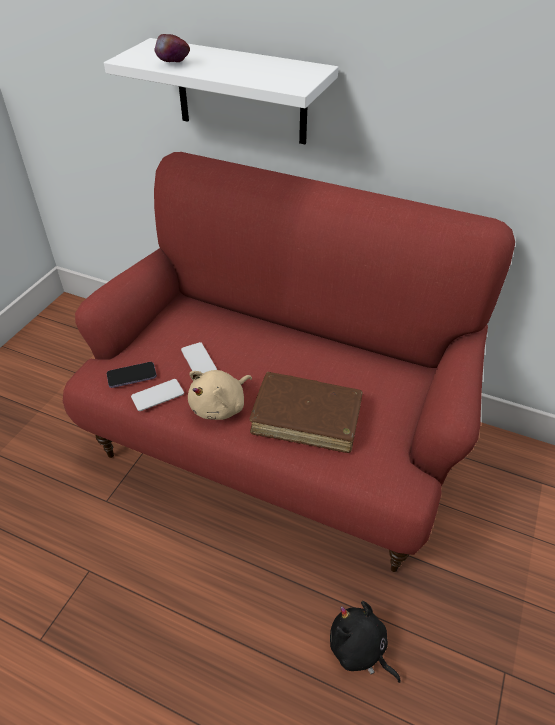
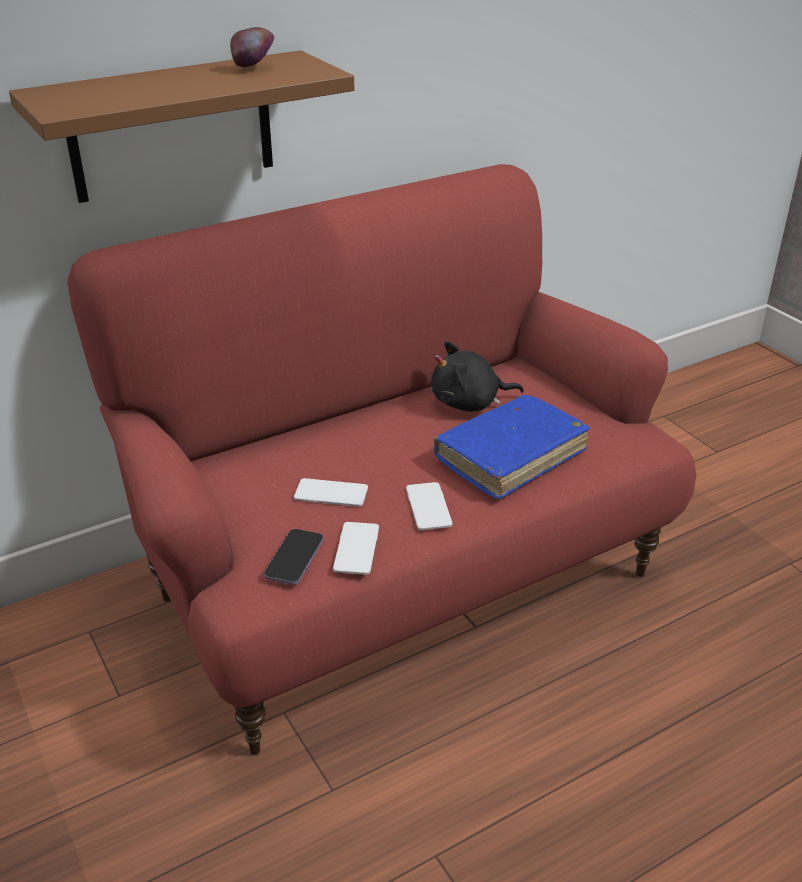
camera: 55 degrees left, 10 degrees down
(173, 65) = (140, 97): apple -> apple (254, 68)
(220, 406) = (428, 507): beige plush toy -> phone
(241, 92) = (171, 127): white shelf -> brown shelf
(306, 419) = (510, 456): brown book -> blue book
(359, 649) = (712, 646): black plush toy -> black plush toy (469, 403)

